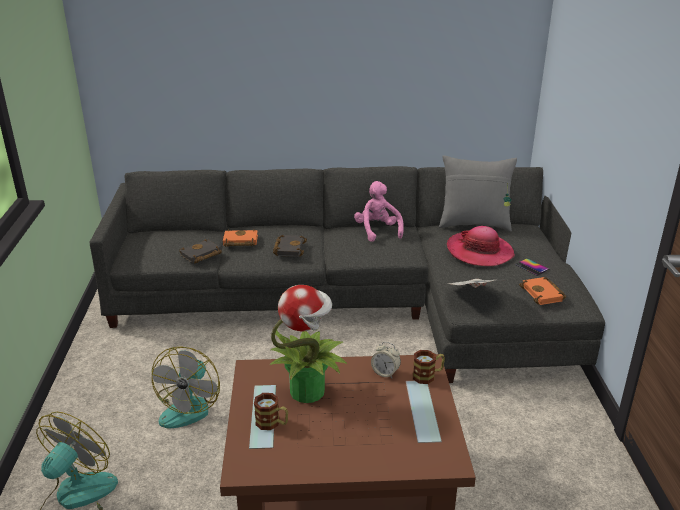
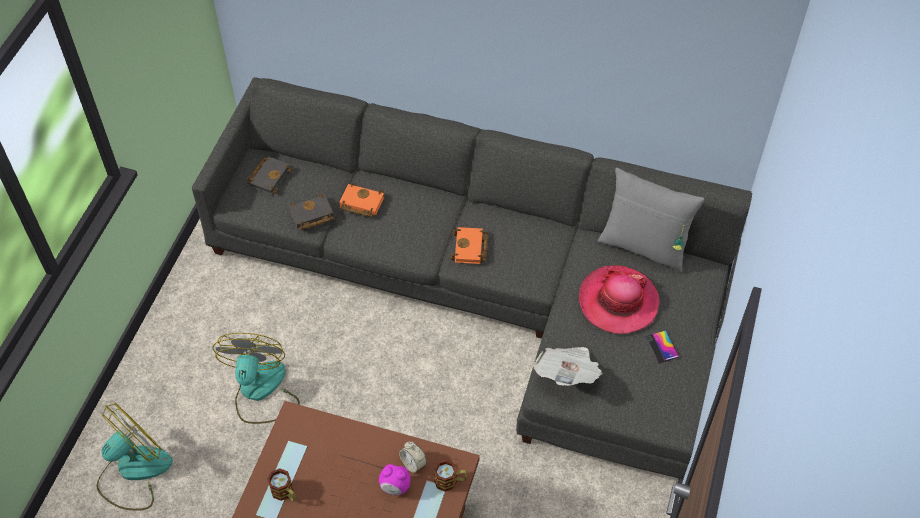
camera: 20 degrees right, 25 degrees up
(190, 406) = (260, 391): fan -> fan turned 150 degrees clockwise
(289, 248) = (408, 231): black book -> black book (269, 176)
(308, 390) = (333, 463): potted plant -> none
(377, 231) = (523, 226): pink plush toy -> none
(379, 393) = (395, 487): none -> alarm clock
(543, 294) = (645, 396): orange book -> orange book (470, 249)

